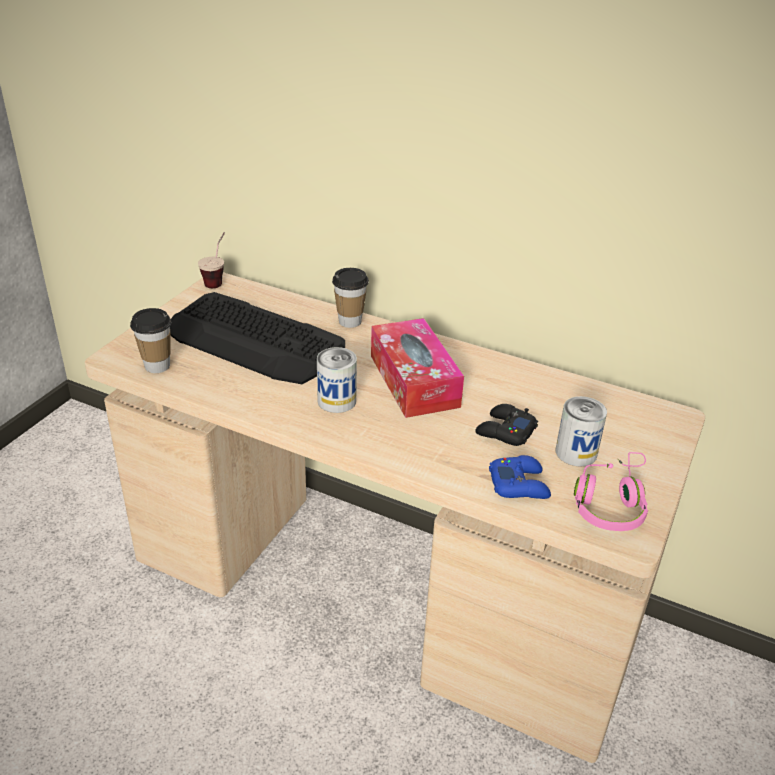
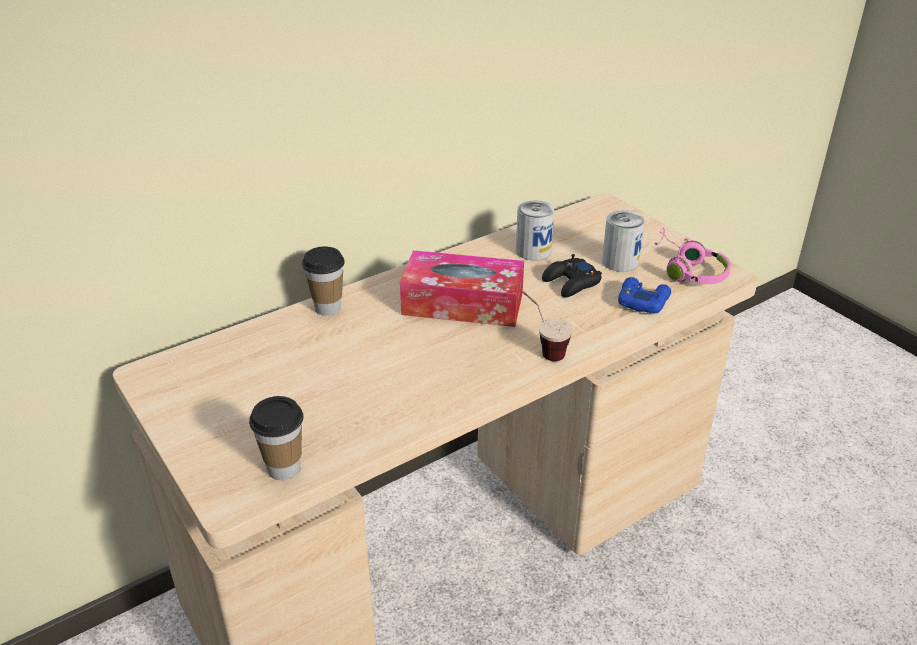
camera: 60 degrees left, 0 degrees up
(217, 280) = (139, 373): cup -> cup (543, 349)
(254, 340) = (300, 380): keyboard -> none
(336, 401) = (458, 357): can -> can (533, 251)

